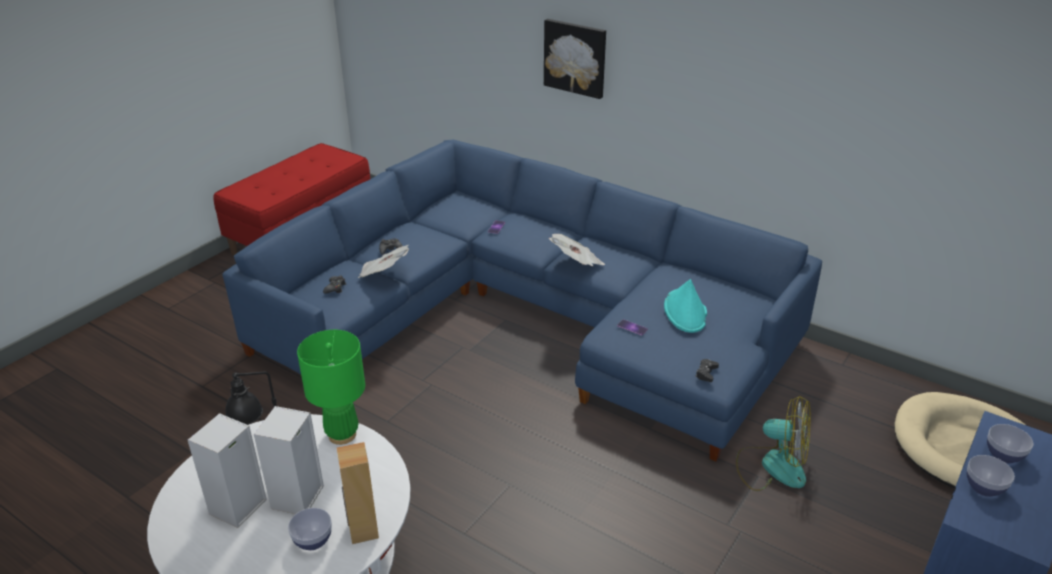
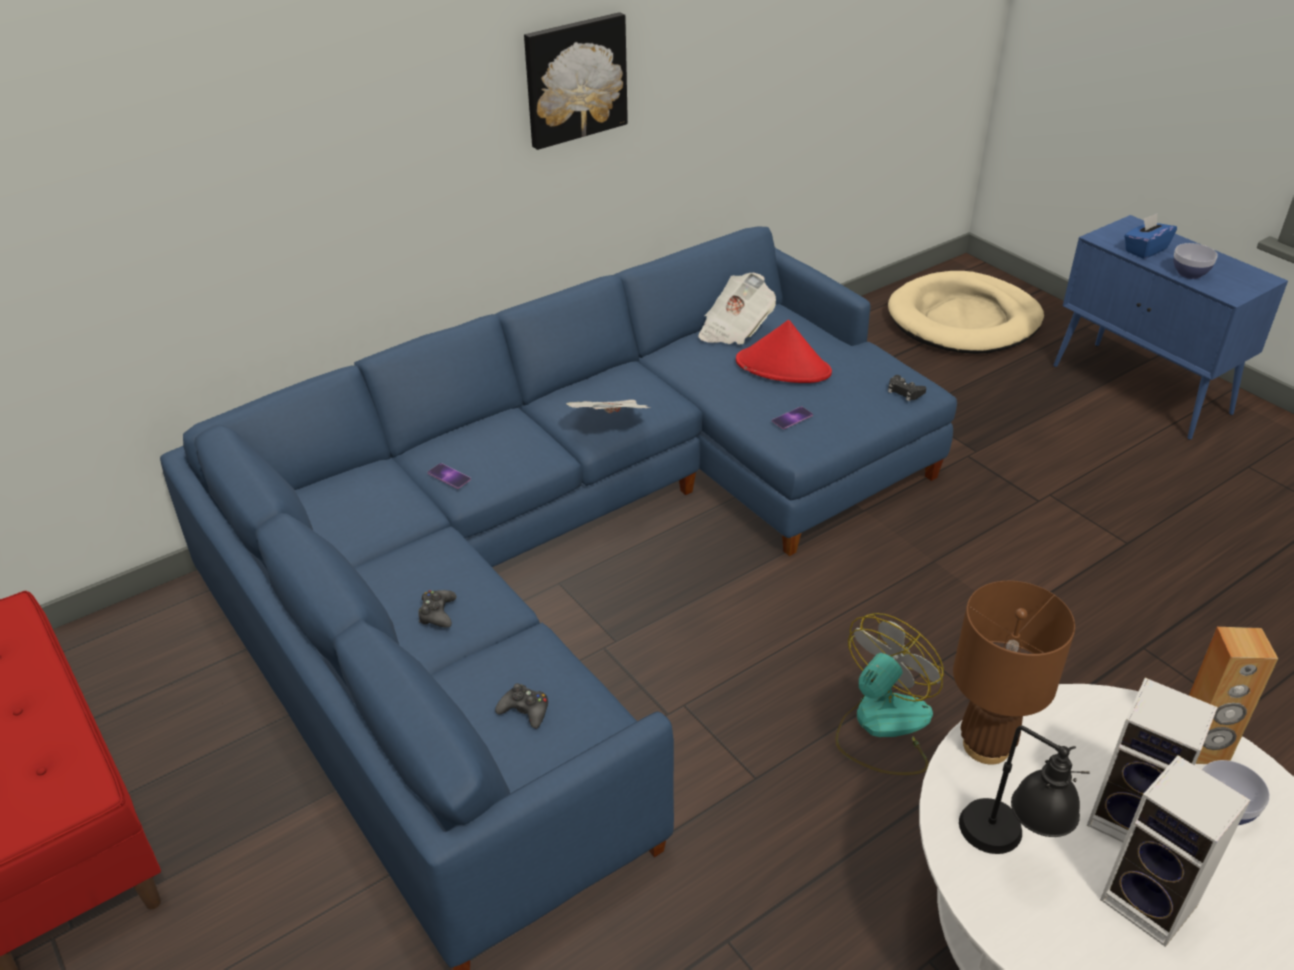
camera: 70 degrees left, 5 degrees up
(342, 435) = (986, 746): green table lamp -> brown table lamp
(384, 274) = (512, 637): newspaper -> newspaper (733, 328)
(575, 57) = (377, 149): picture -> picture (574, 79)
(685, 312) = (783, 367): turquoise hat -> red hat
(772, 466) = (955, 441): fan -> fan (882, 727)
(1003, 455) = (1145, 250): bowl -> blue tissue box

